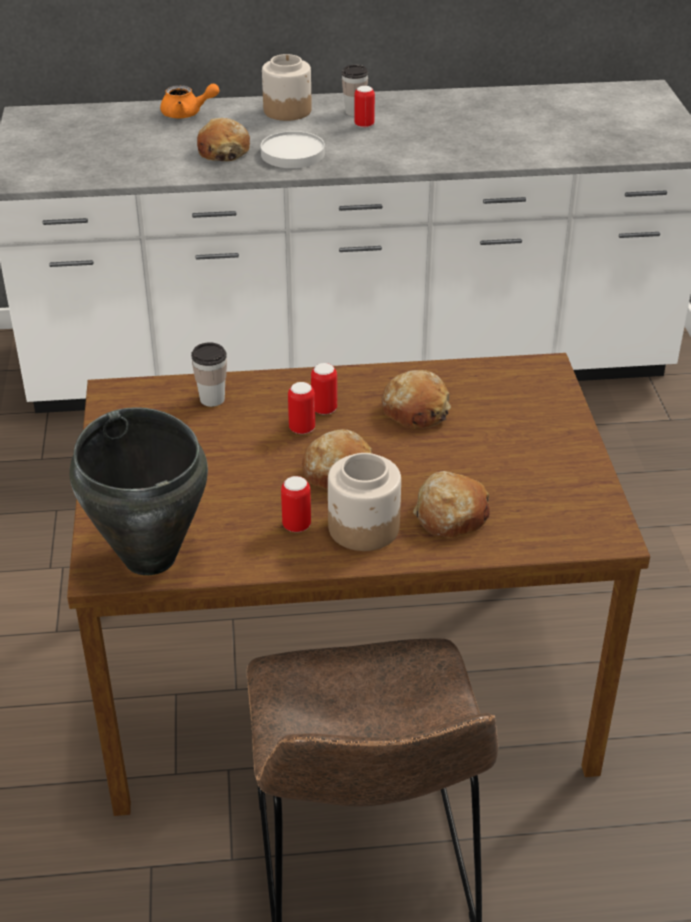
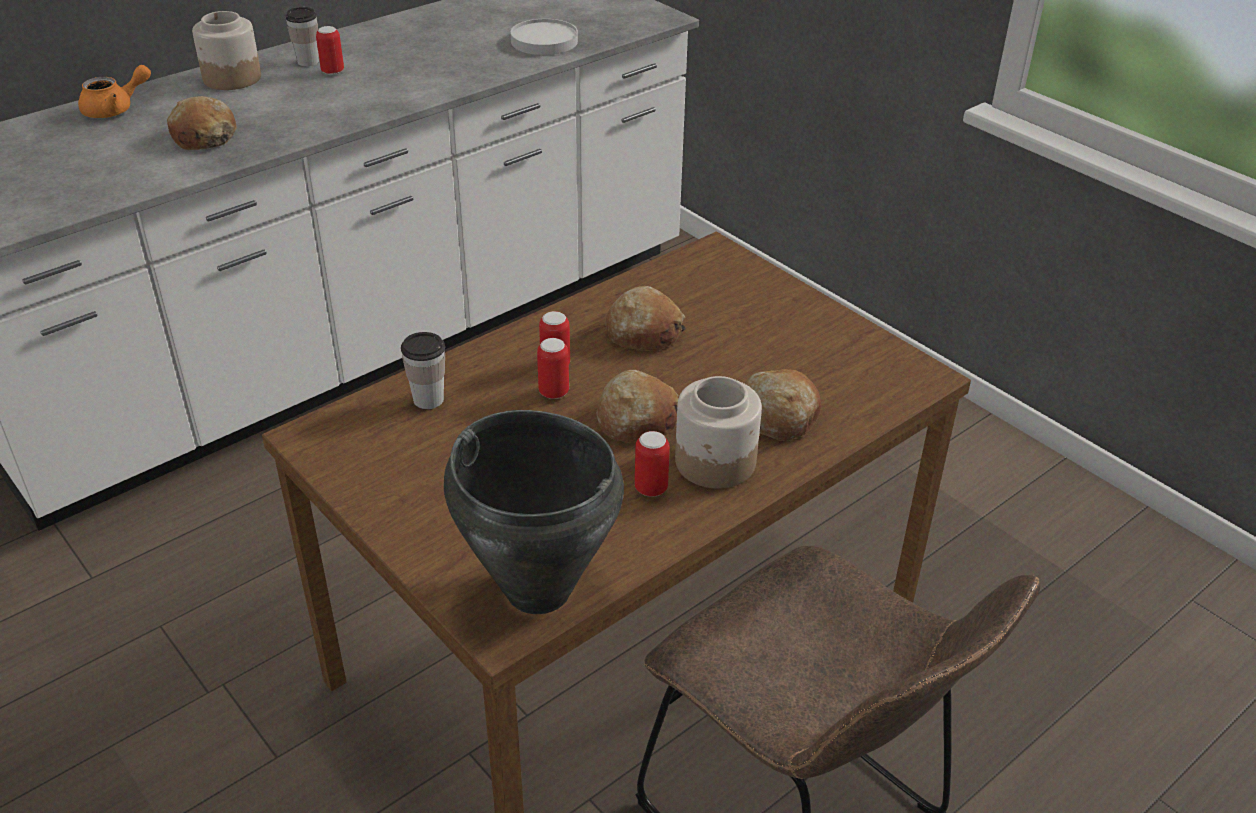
camera: 35 degrees left, 0 degrees up
(292, 153) = (286, 119): white plate -> white plate (544, 41)

